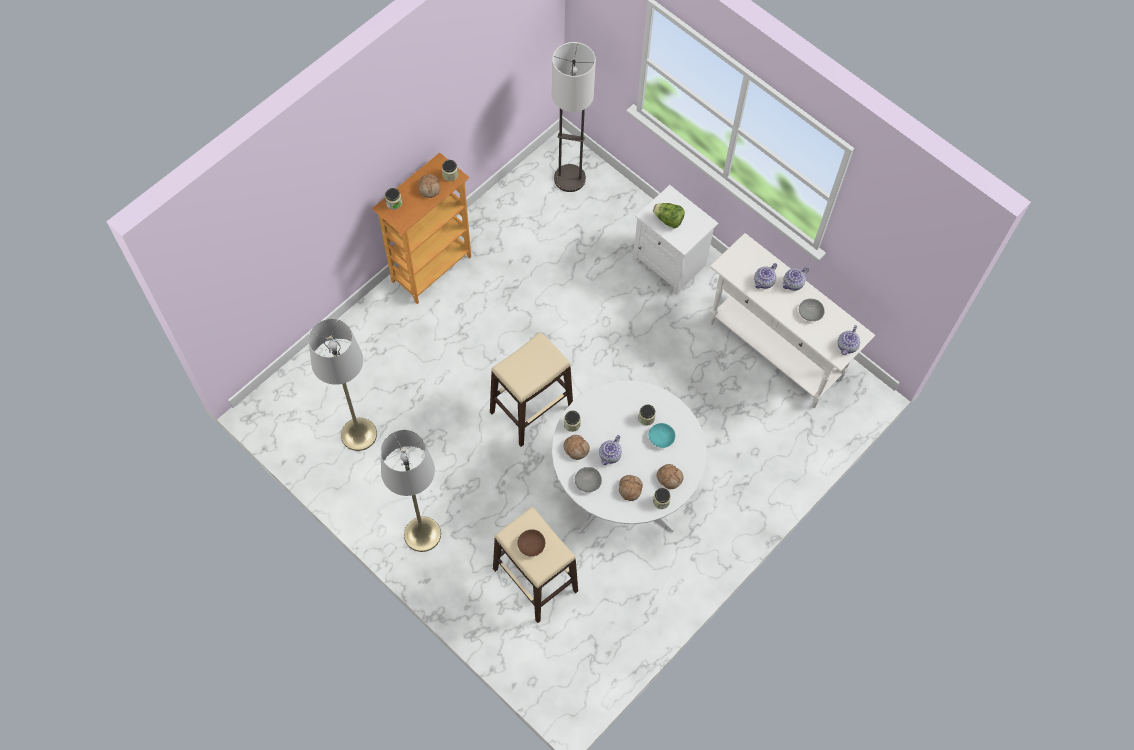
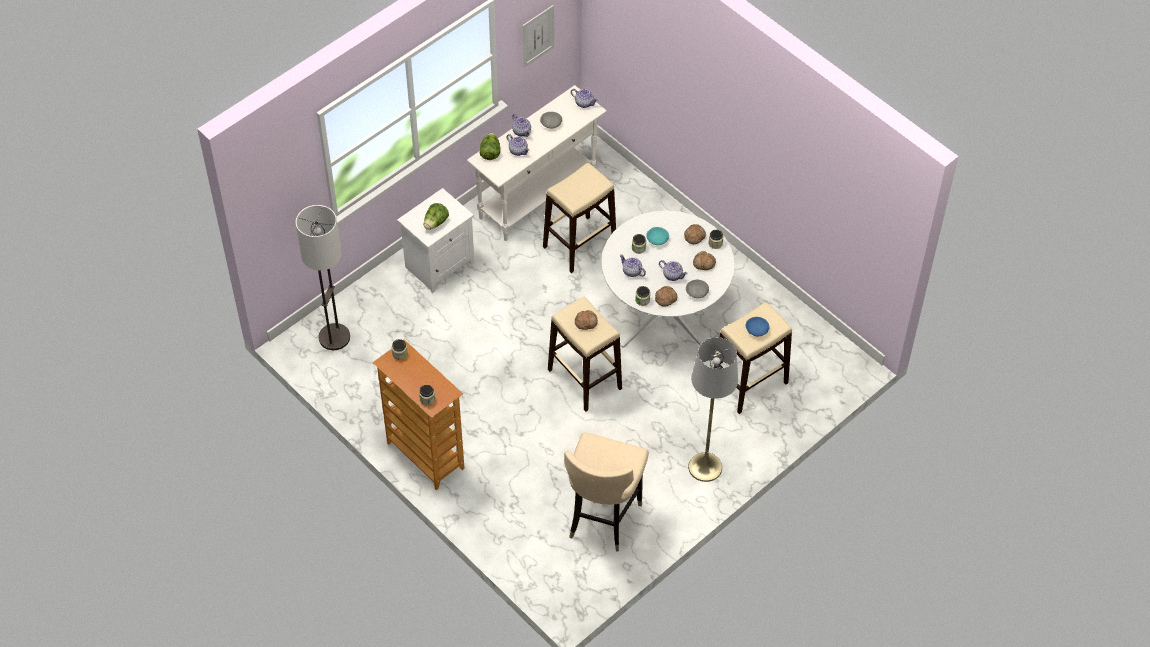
camera: 85 degrees left, 10 degrees down
(359, 434) = (603, 518): grey floor lamp -> beige chair
(429, 188) = (413, 370): bread -> bread (586, 322)
(531, 545) = (757, 329): brown bowl -> blue bowl
(612, 412) = (631, 271): none -> teapot
(714, 396) = (579, 244): none -> beige stool
(757, 254) = (490, 152): none -> lettuce
(883, 253) = (538, 36): none -> picture

